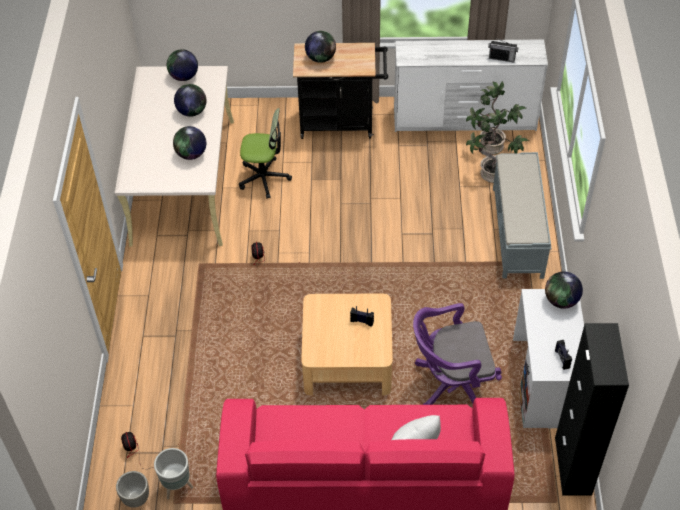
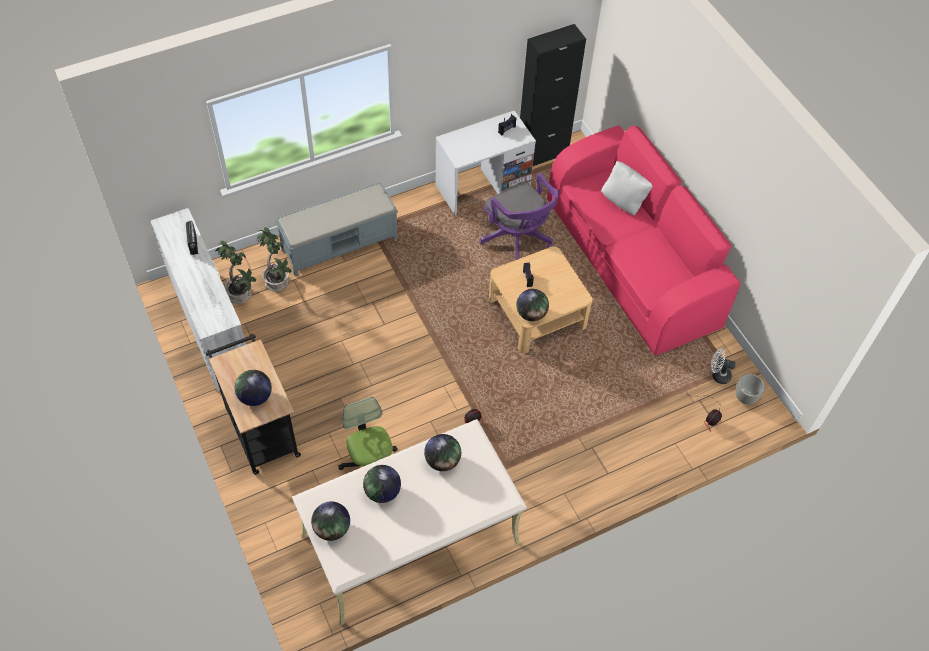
camera: 120 degrees left, 5 degrees up
(176, 487) = (718, 375): grey planter -> white fan
(561, 301) = (453, 143): globe -> globe (531, 314)

